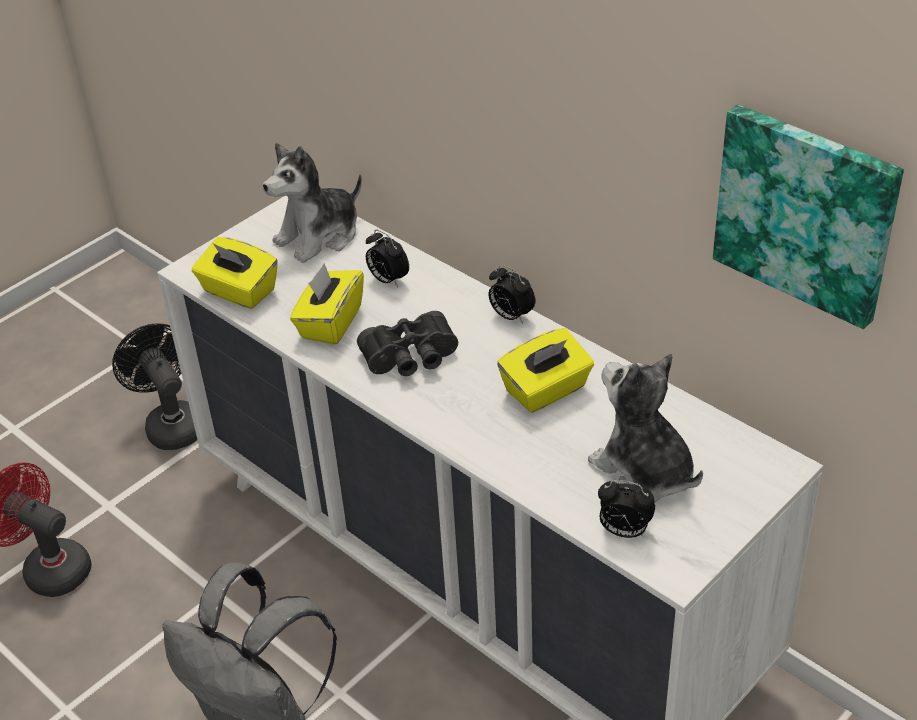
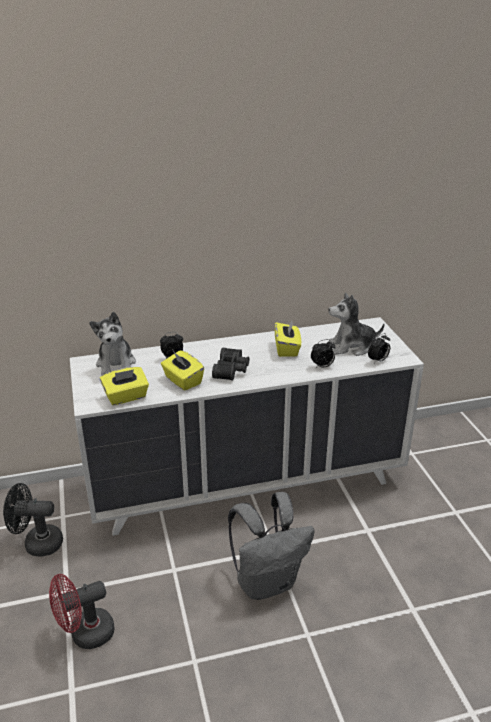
camera: 60 degrees left, 10 degrees down
(510, 316) = (234, 341): alarm clock -> alarm clock (322, 366)
(806, 212) = (363, 216): picture -> none

